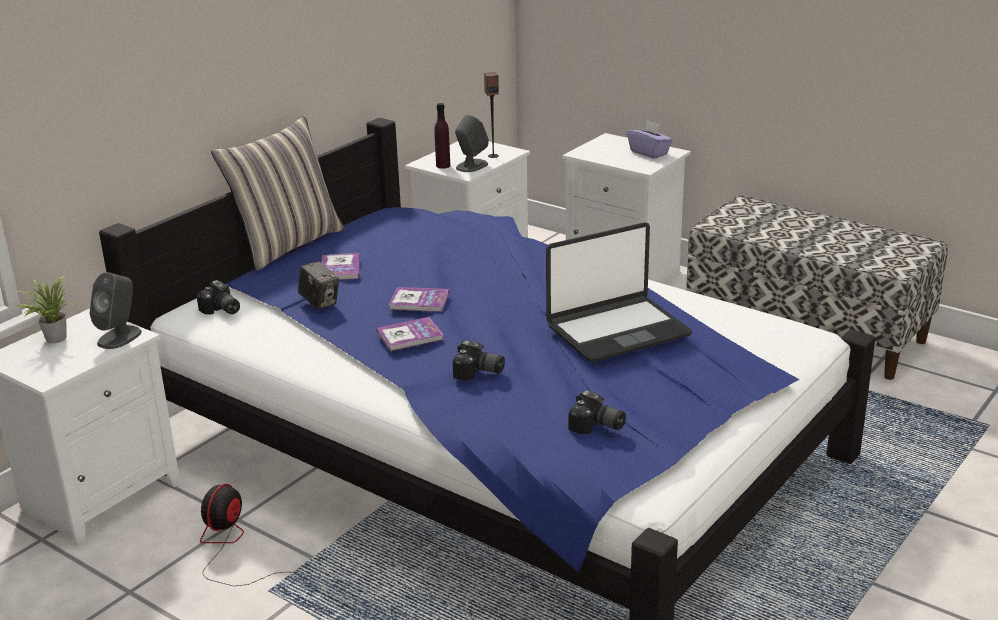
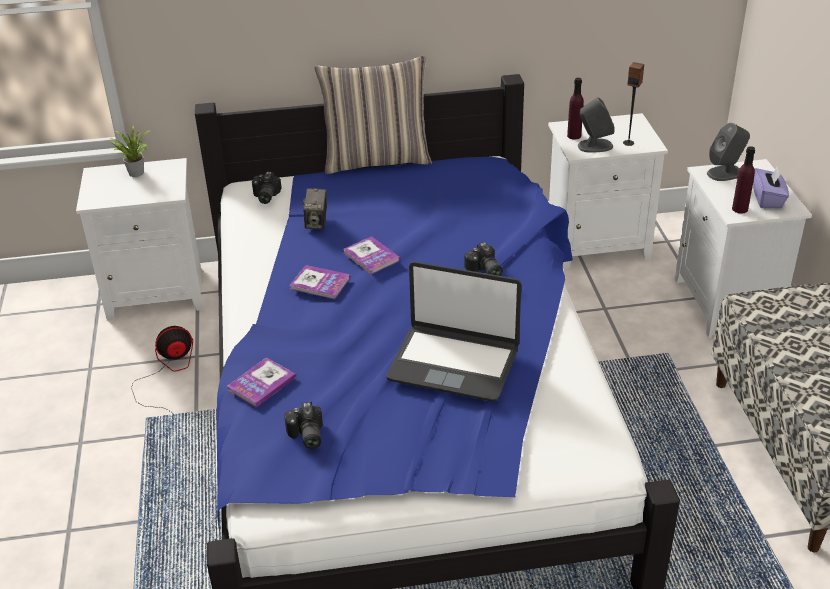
camera: 45 degrees right, 10 degrees up
(120, 337) = (164, 190): grey speaker -> grey speaker (725, 173)
(340, 269) = (372, 199): book -> book (261, 384)
(478, 373) = (310, 341): camera -> camera (484, 271)
(642, 164) = (740, 209): none -> purple bottle

